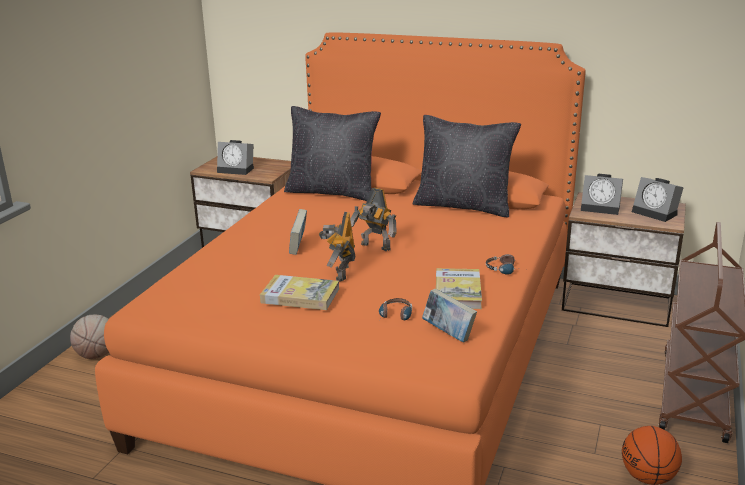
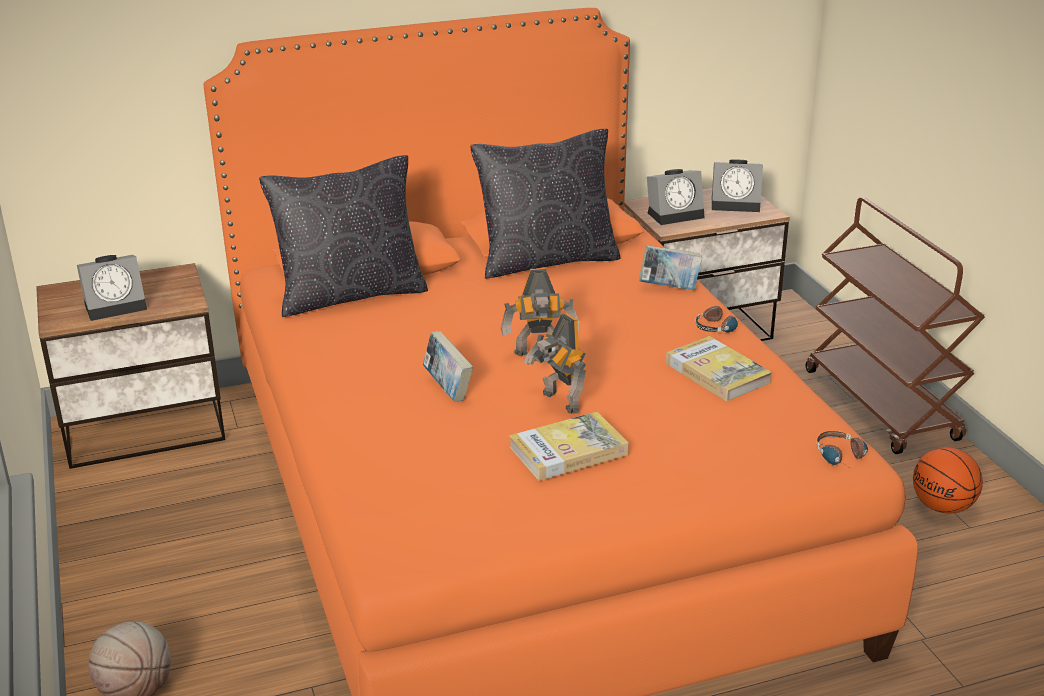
camera: 40 degrees left, 5 degrees up
(395, 317) = (705, 430): headphones -> headphones (843, 458)
(448, 333) = (785, 425): book -> book (669, 288)

